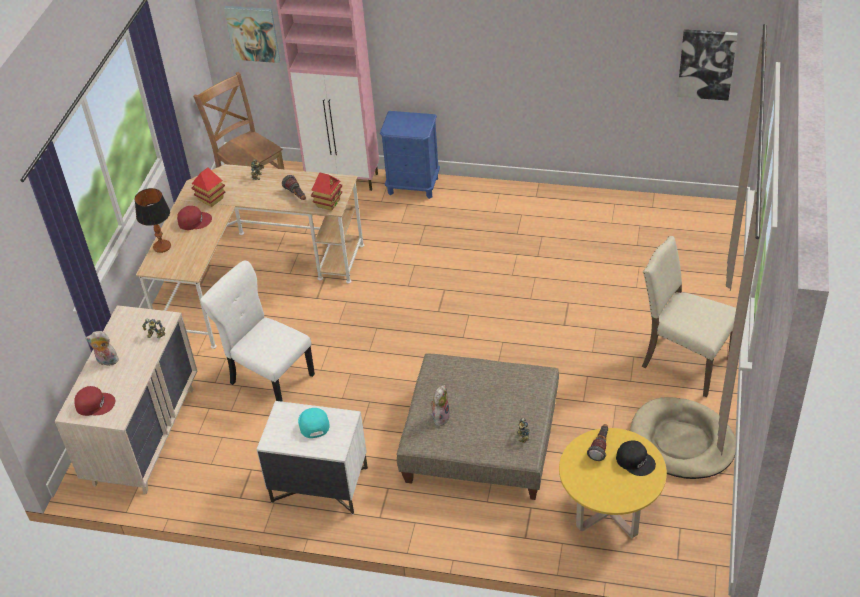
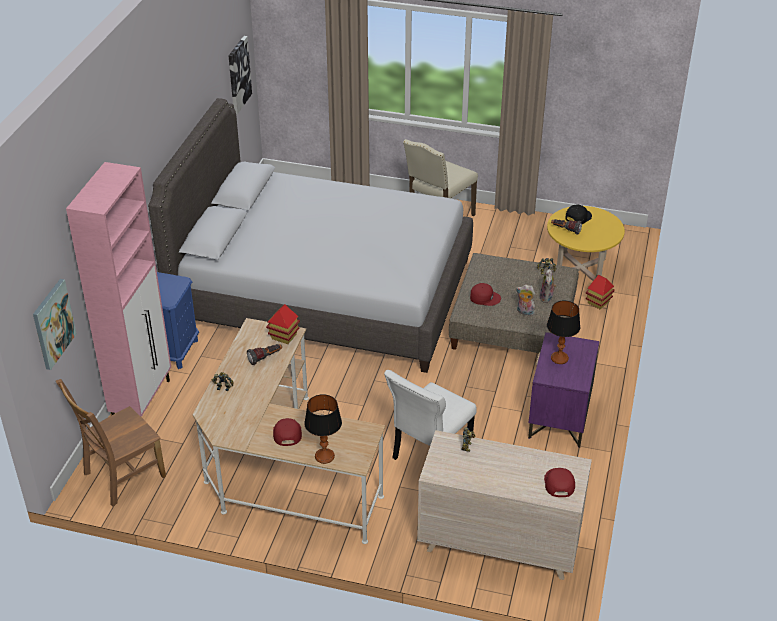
camera: 90 degrees left, 5 degrees down
(106, 361) = (501, 480): plush toy -> plush toy (547, 298)
(210, 199) = (252, 422): toy house -> toy house (598, 302)
(313, 423) = (559, 358): turquoise cap -> table lamp
(319, 485) = (559, 417): white nightstand -> purple nightstand
(463, 378) = (485, 297): none -> red cap
(517, 275) = (323, 293): none -> grey bed
(682, 442) = (517, 230): beige dog bed -> none

